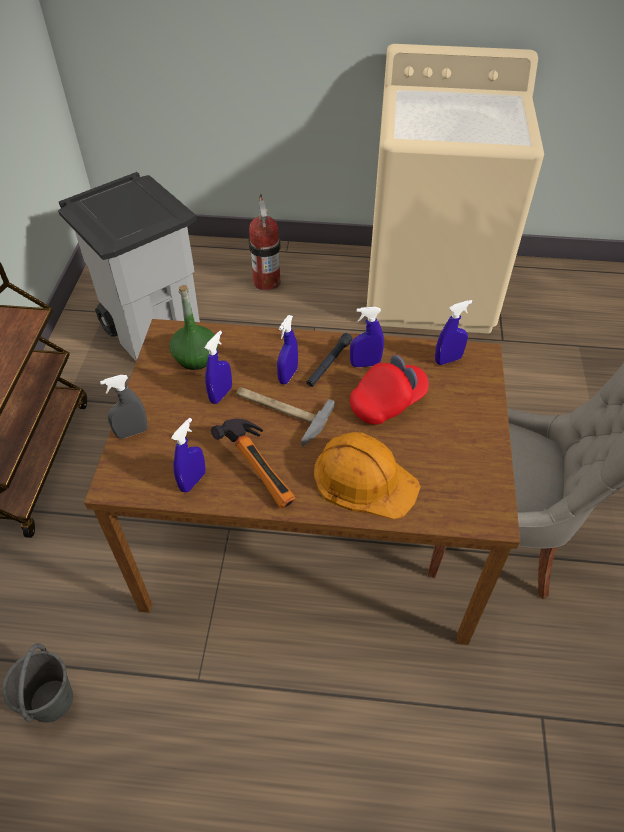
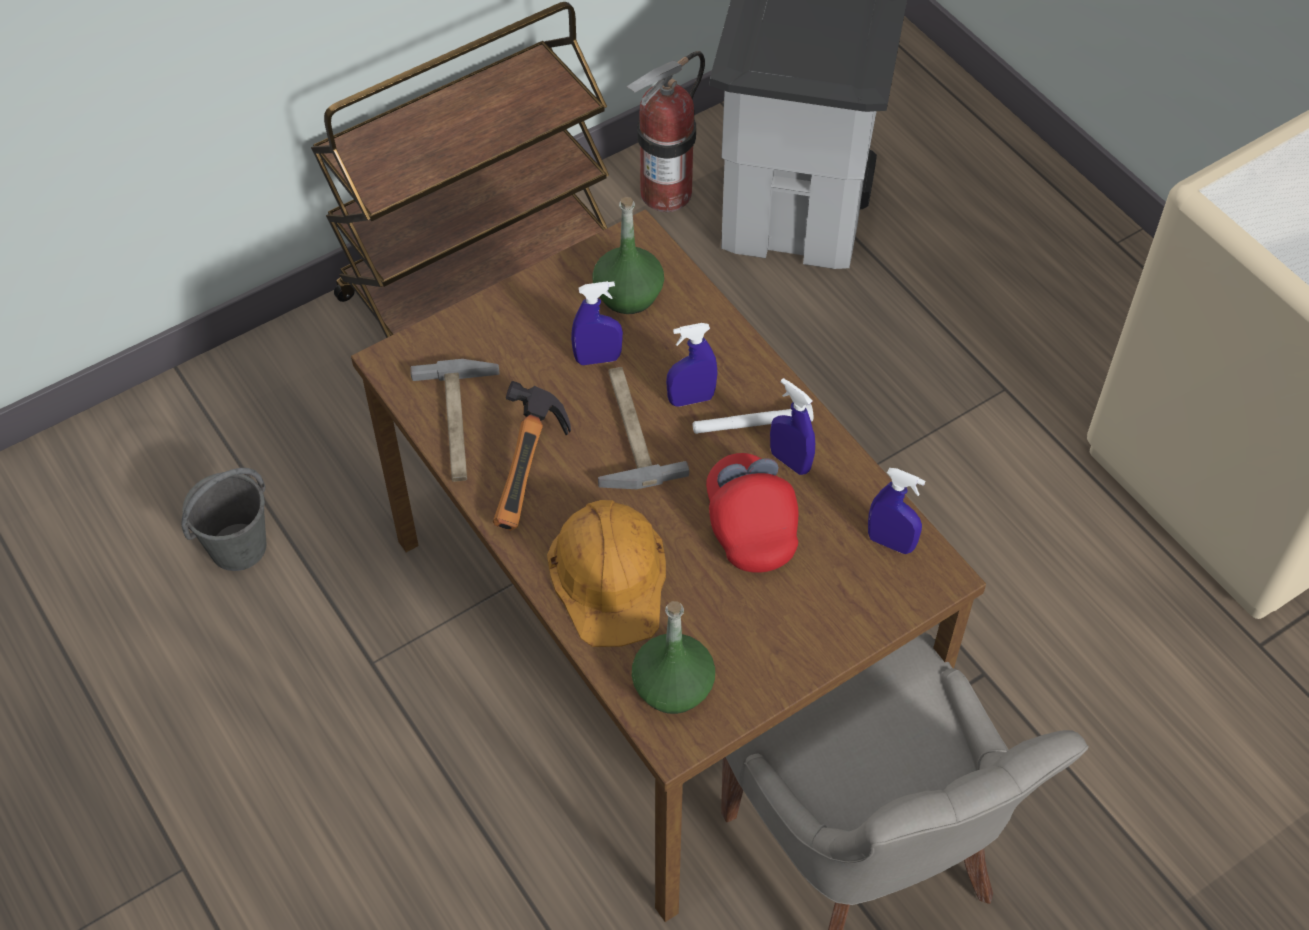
camera: 50 degrees right, 5 degrees up
(132, 432) = (469, 323): grey spray bottle -> none
(193, 481) = (459, 424): blue spray bottle -> hammer
(267, 281) = (1026, 268): fire extinguisher -> fire extinguisher (666, 193)
(329, 364) = (752, 425): black flashlight -> white flashlight
(388, 402) = (750, 524): red cap -> red cap turned 120 degrees counterclockwise
(460, 498) = (672, 686): none -> green bottle

